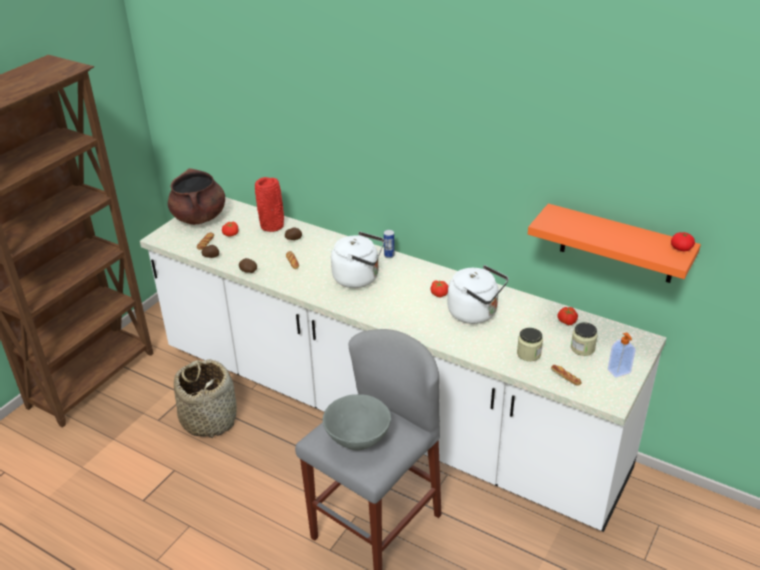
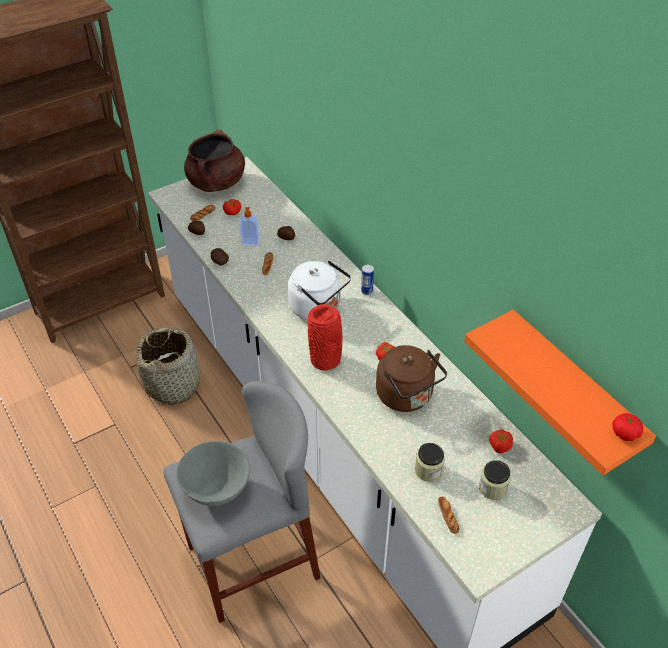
camera: 25 degrees right, 10 degrees up
(272, 226) = (277, 215): red vase -> red vase (326, 359)
(475, 313) = (407, 397): white kettle -> brown kettle
(619, 371) = (513, 535): soap dispenser -> soap dispenser (250, 242)

